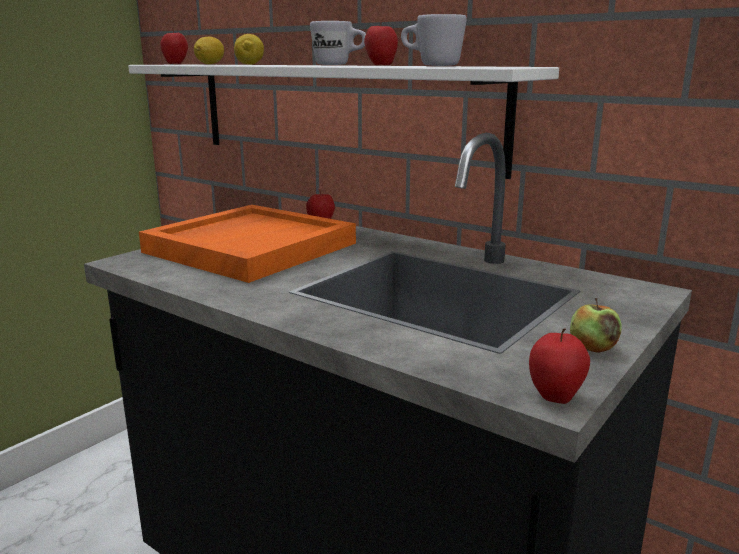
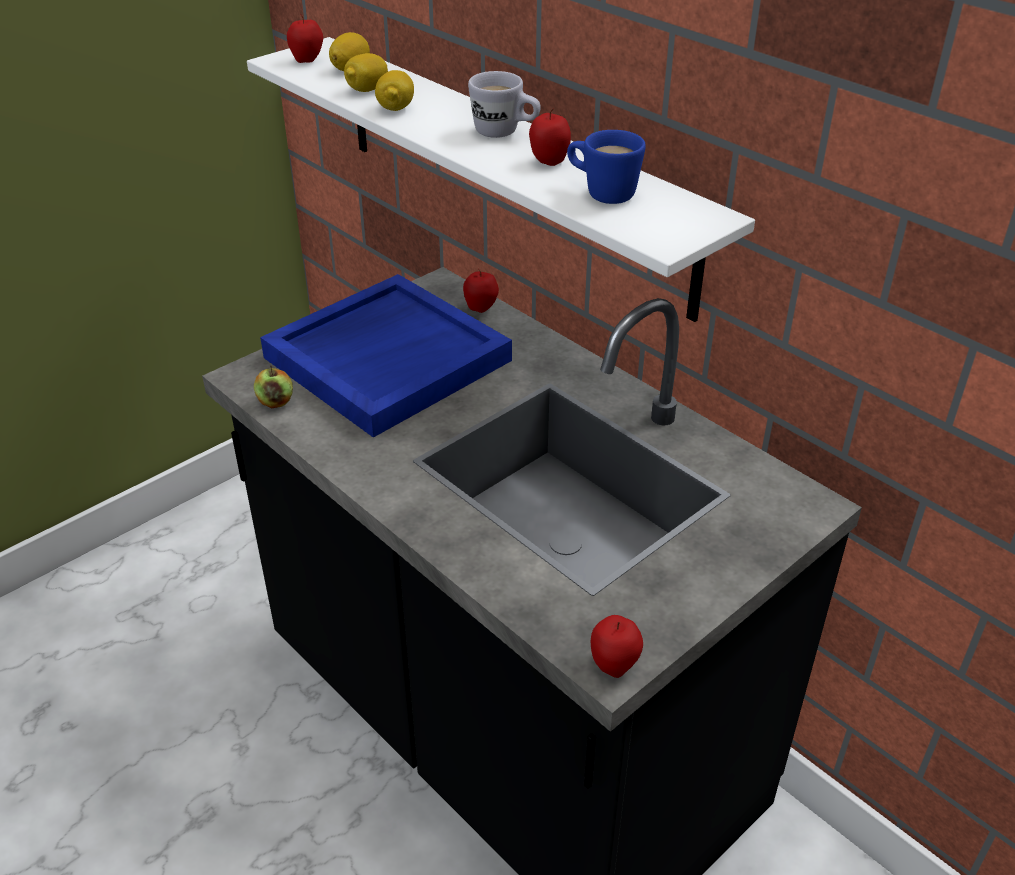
camera: 10 degrees right, 20 degrees up
(225, 64) = (367, 90): none -> lemon
(251, 247) = (387, 357): orange tray -> blue tray
(431, 65) = (601, 193): white mug -> blue mug
(592, 347) = (688, 599): apple -> apple (275, 402)

